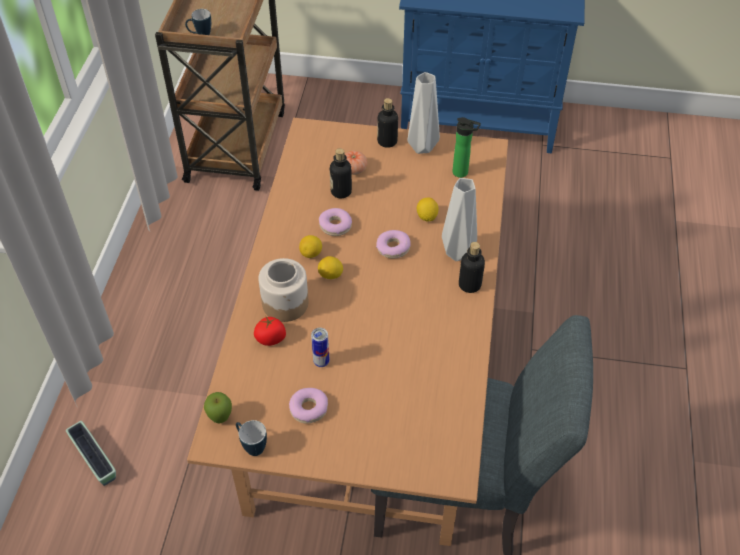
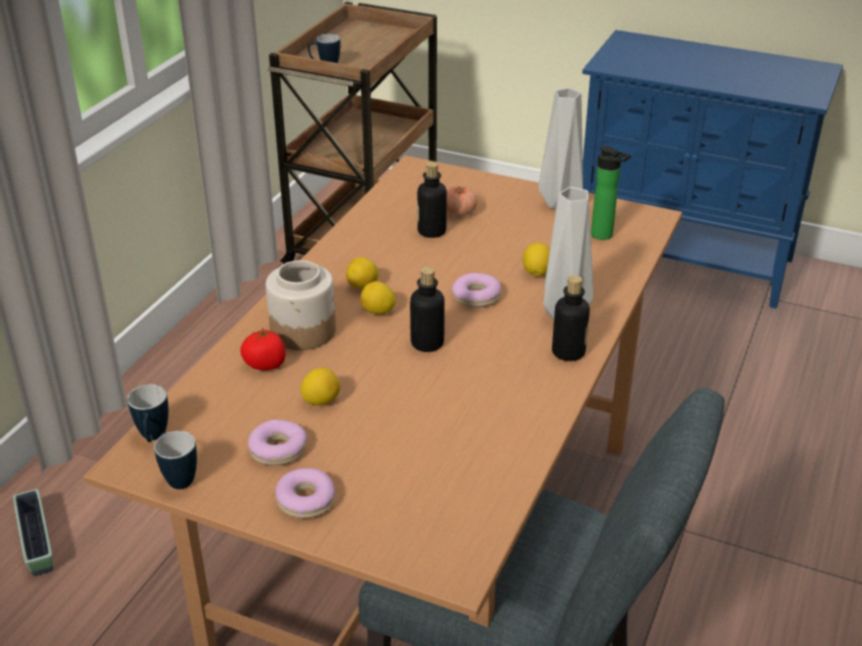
camera: 15 degrees right, 15 degrees down
(220, 418) = (153, 438): apple -> mug
(321, 362) = (321, 401): can -> lemon
(335, 226) = (408, 263): donut -> donut (306, 500)
(387, 141) = (515, 192): bottle -> bottle (427, 343)

